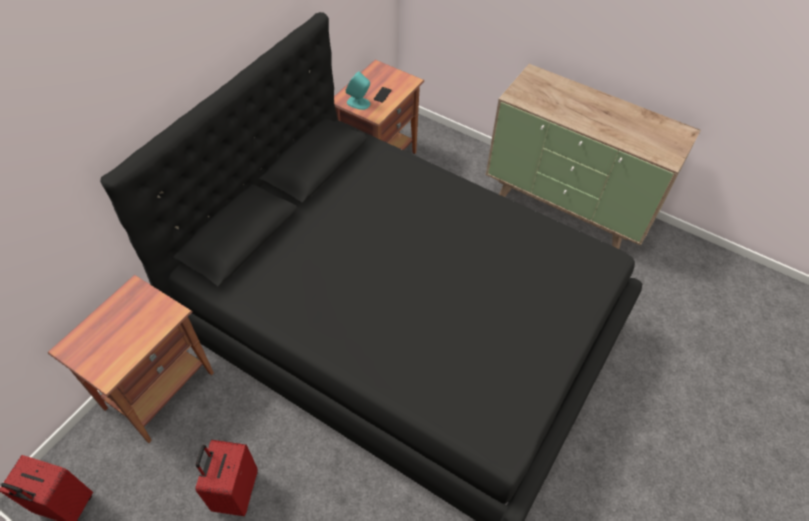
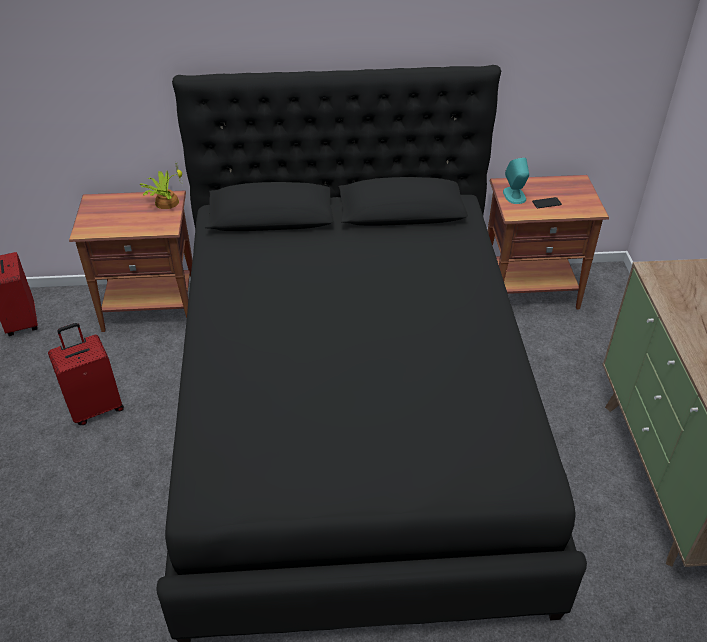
camera: 55 degrees right, 10 degrees down
(135, 296) = (165, 202): none -> potted plant

